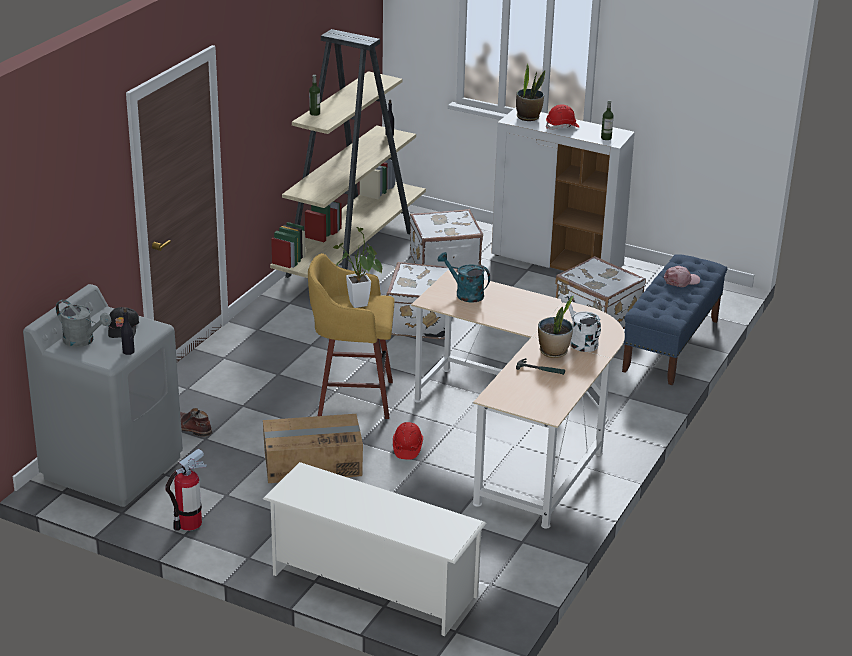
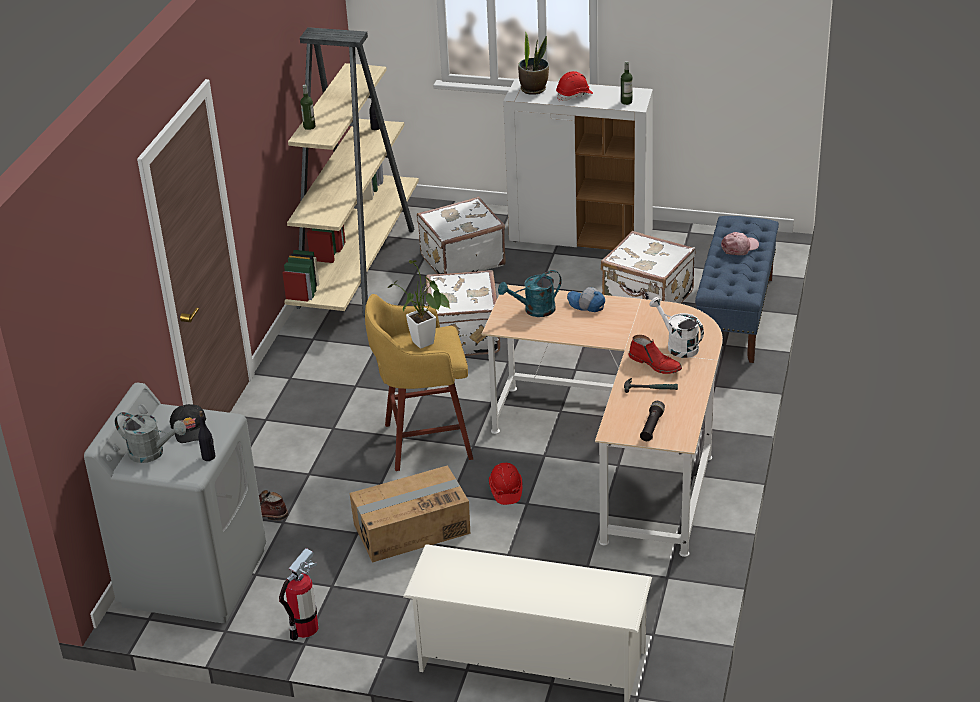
camera: 10 degrees left, 5 degrees up
(465, 294) = (534, 310): turquoise watering can -> turquoise watering can turned 45 degrees counterclockwise
(512, 297) = (586, 305): none -> cap
(528, 399) = (652, 426): none -> black flashlight
(554, 352) = (655, 364): potted plant -> red boot

